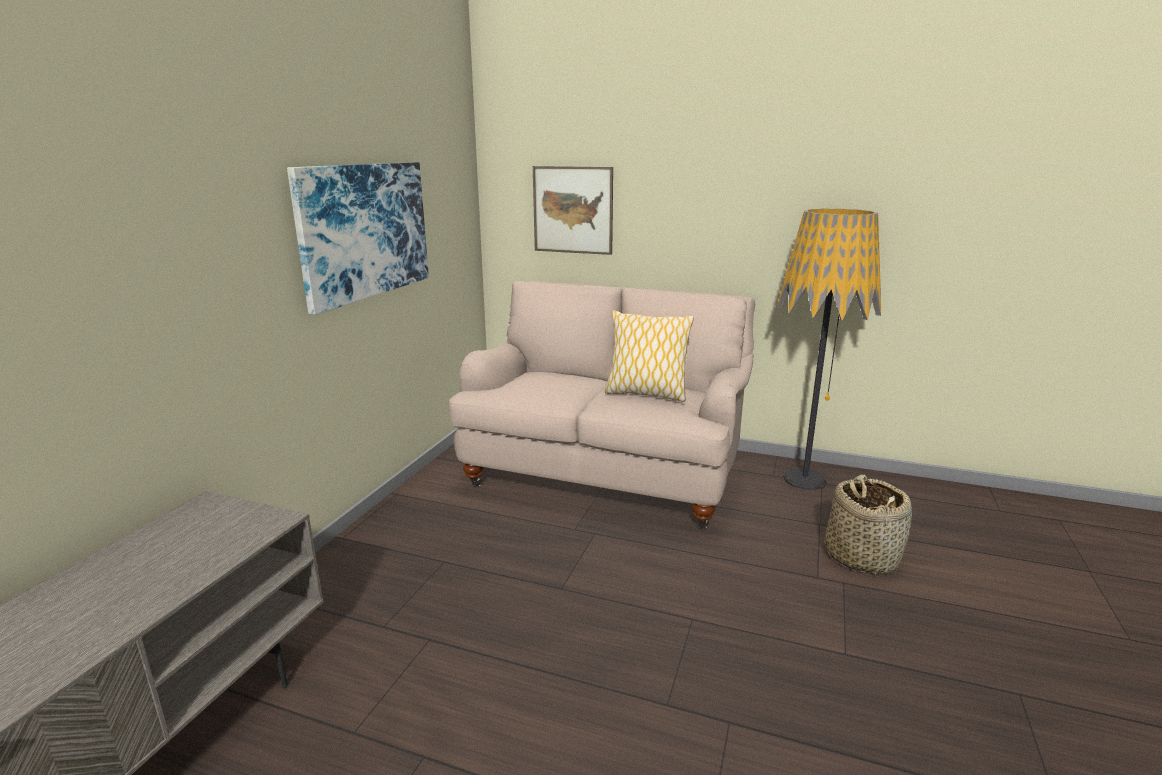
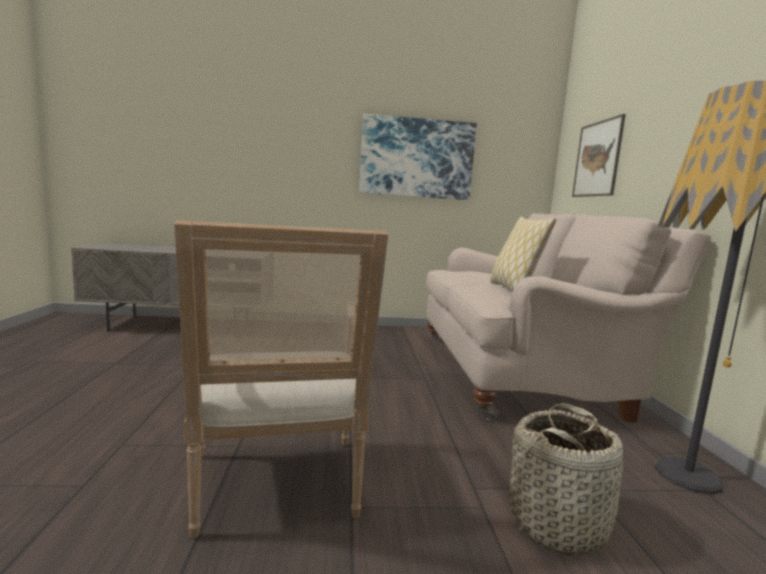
camera: 65 degrees right, 10 degrees down
(819, 699) = (277, 489): none -> armchair

